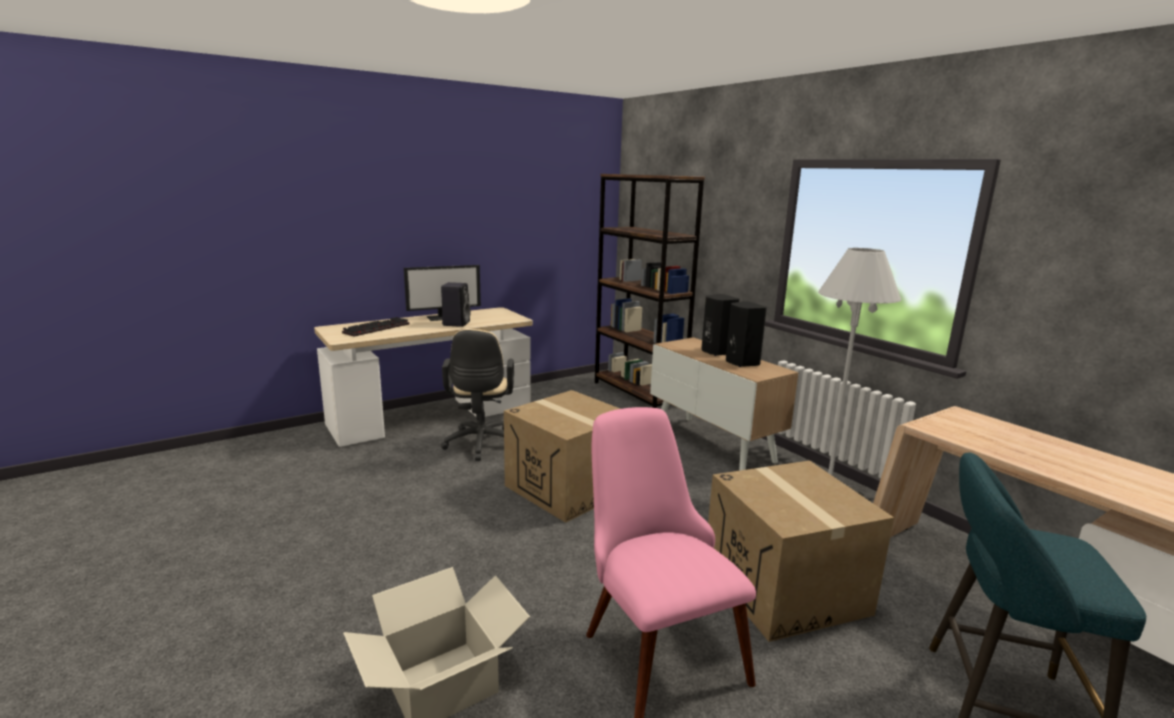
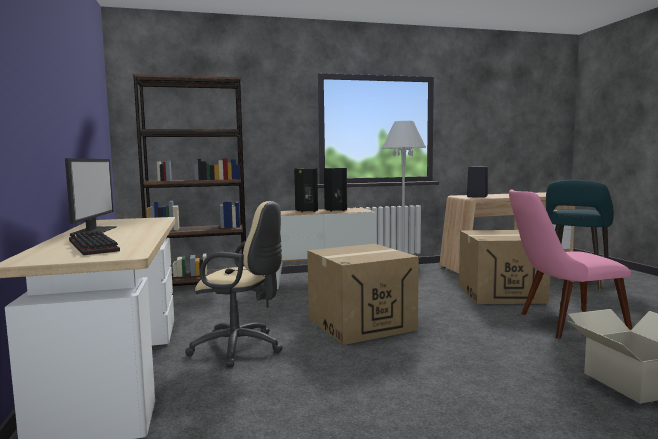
camera: 70 degrees left, 10 degrees down
(456, 323) = (137, 228): black speaker -> black speaker (476, 196)

